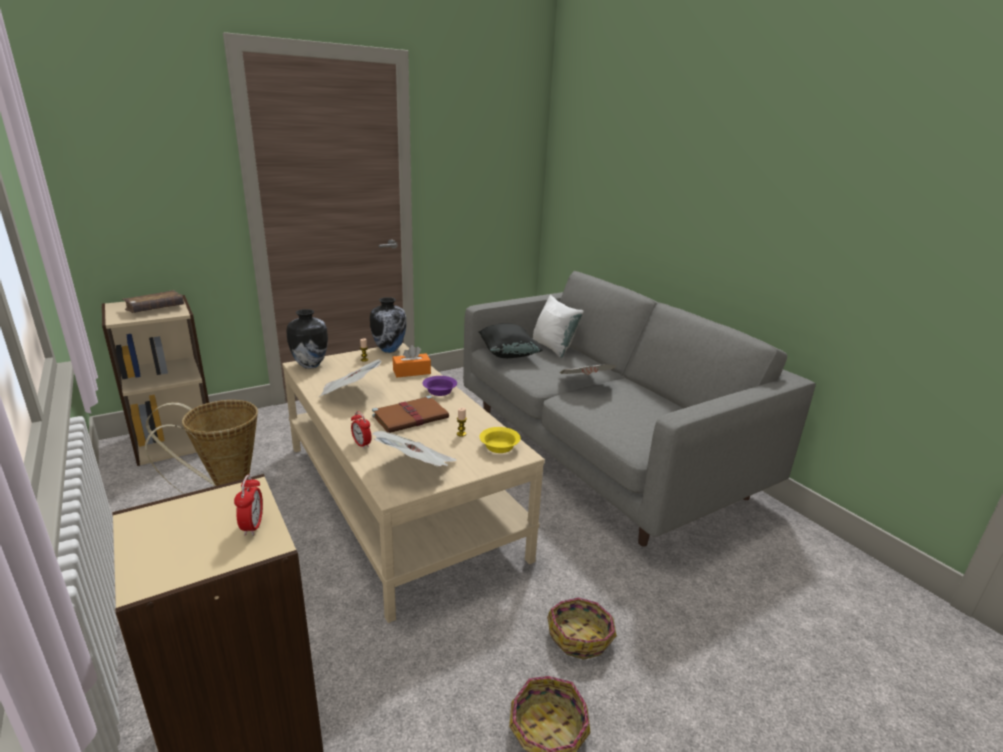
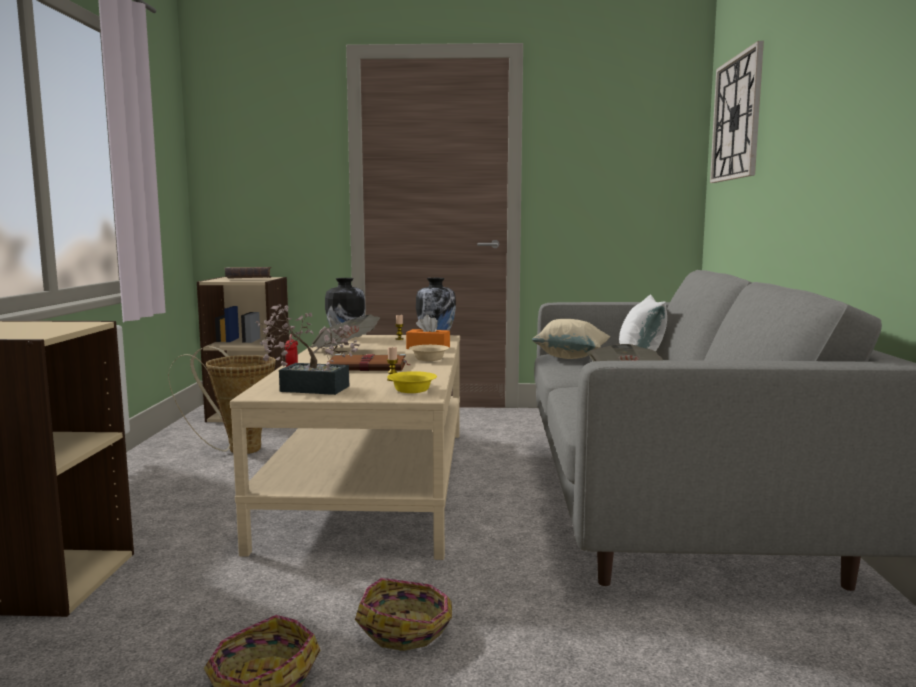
camera: 35 degrees right, 15 degrees down
(253, 526) = (48, 331): alarm clock -> none
(416, 468) = (307, 388): newspaper -> potted plant
(439, 391) = (428, 359): purple bowl -> beige bowl
(508, 354) = (571, 358): black pillow -> beige pillow
(591, 146) = (737, 118): none -> wall clock

